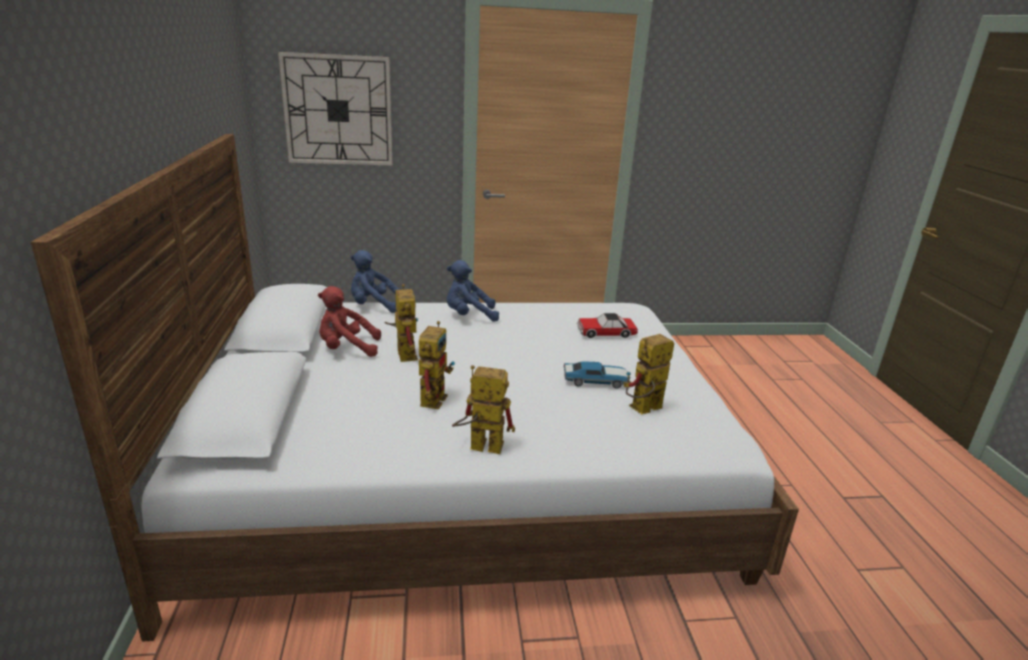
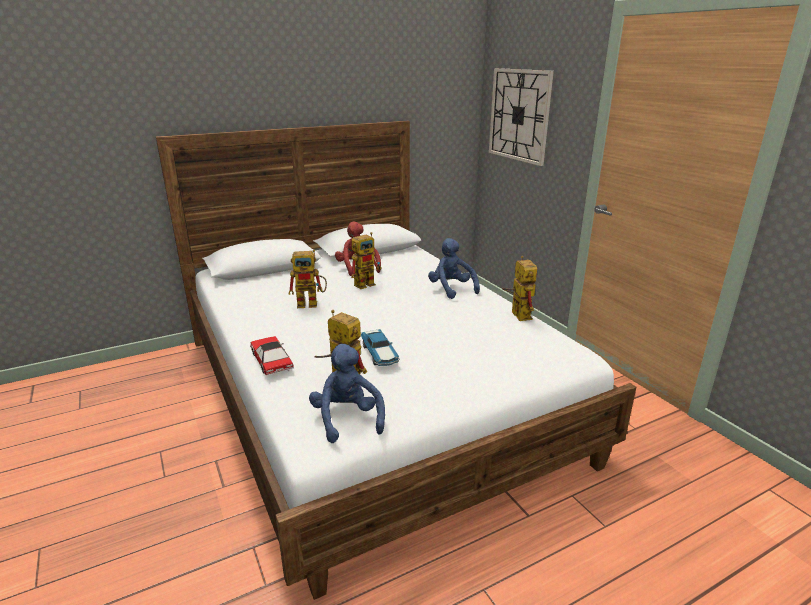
camera: 70 degrees right, 0 degrees up
(374, 306) = (429, 260): blue plush toy -> blue plush toy (347, 418)
(478, 447) = (257, 329): toy robot -> toy robot (517, 313)
(605, 332) = (488, 346): toy car -> toy car (271, 361)

